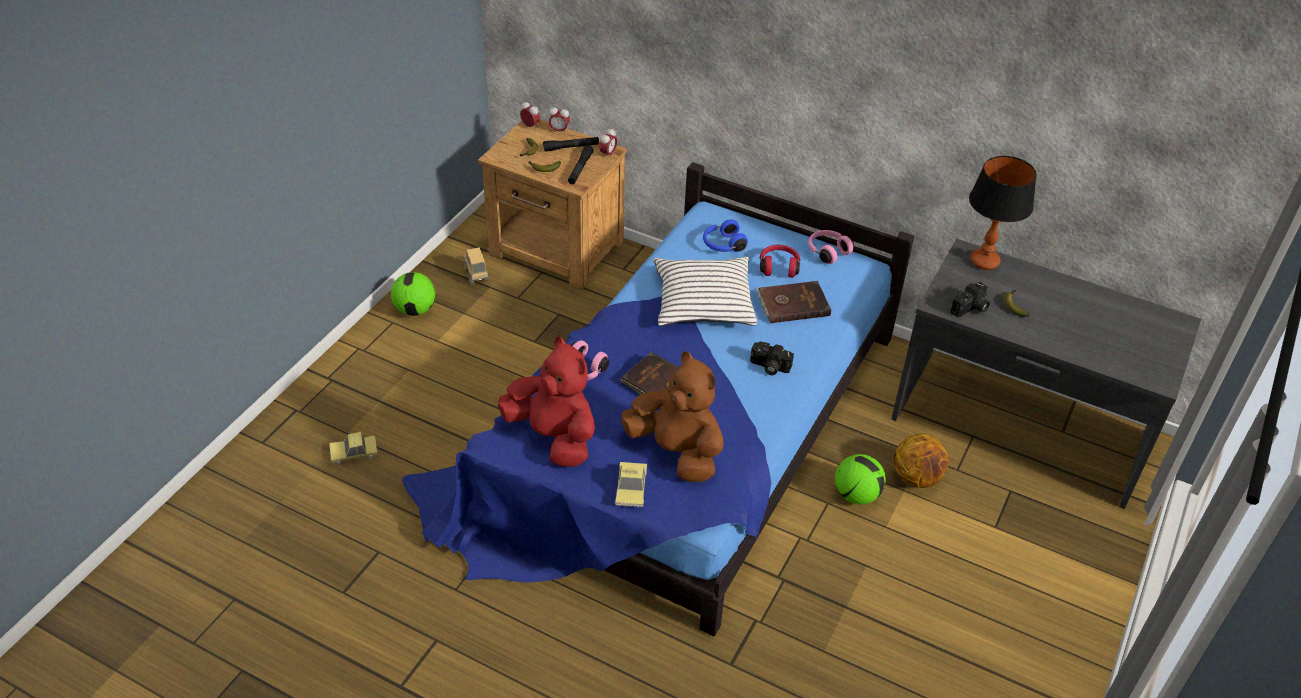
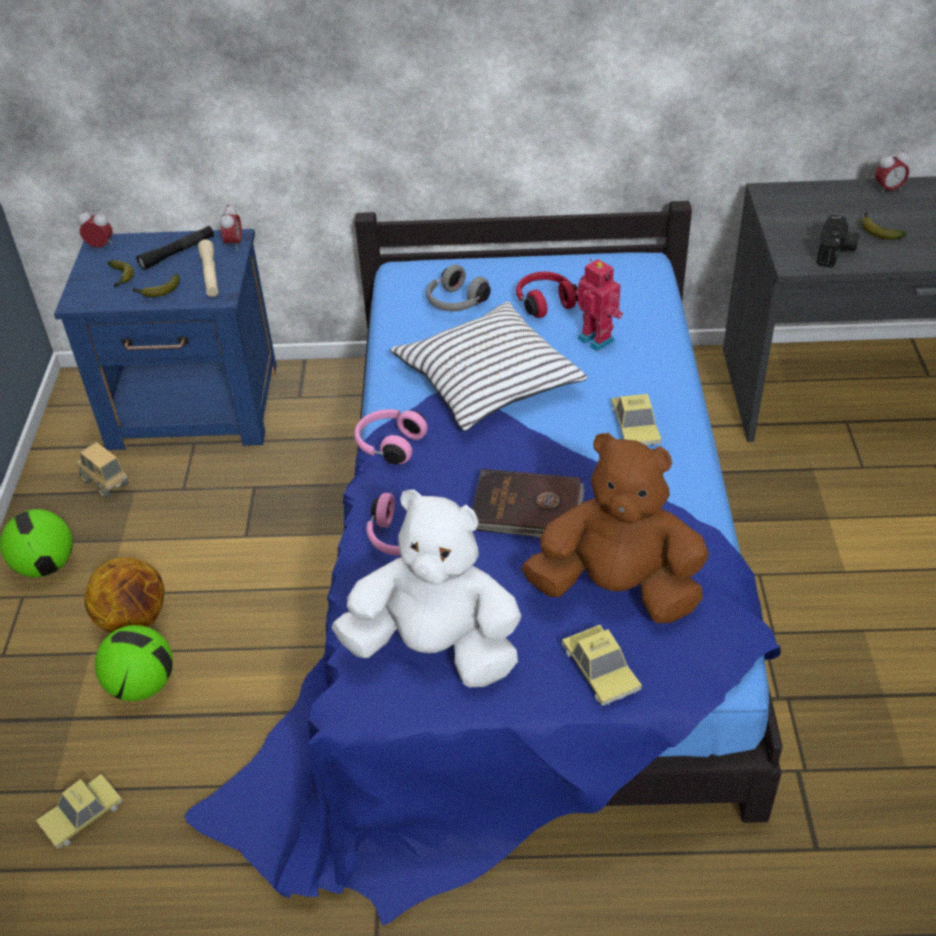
camera: 25 degrees left, 0 degrees up
(553, 437) = (436, 648): red plush toy -> white plush toy
(557, 250) = (196, 408): brown nightstand -> blue nightstand
(559, 130) = (145, 238): alarm clock -> alarm clock (888, 190)
(580, 169) = (210, 275): black flashlight -> beige flashlight
(723, 245) = (455, 303): blue headphones -> grey headphones
(769, 367) = (635, 426): camera -> toy car
(792, 304) = (597, 338): brown book -> toy robot
(827, 252) = (585, 263): pink headphones -> pink headphones (389, 445)
(856, 495) = (783, 549): football -> football (143, 685)
(917, 478) = (830, 496): basketball -> basketball (135, 619)
(984, 261) = (800, 196): table lamp -> none

